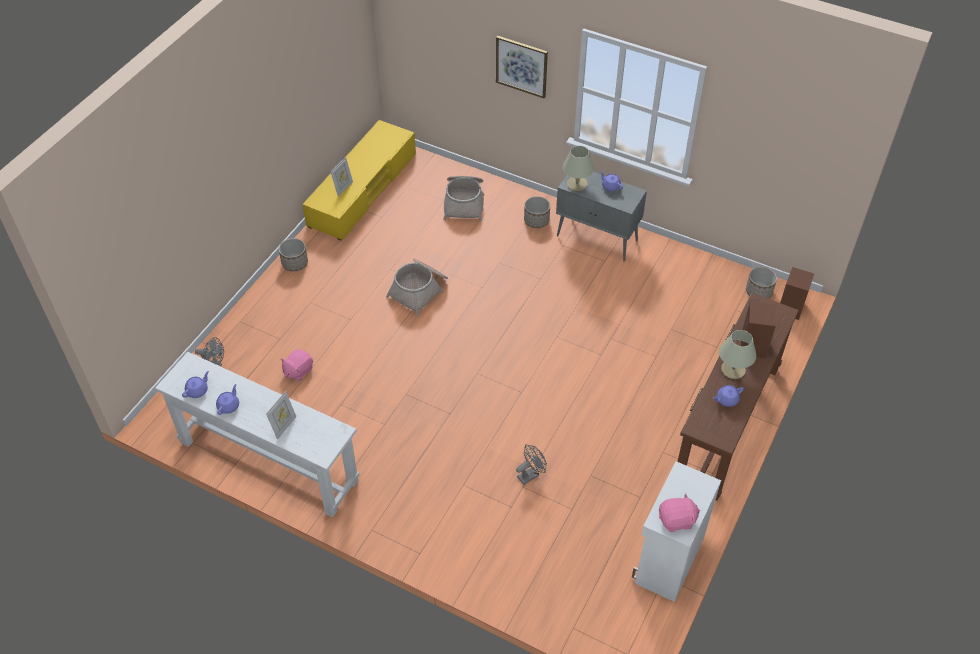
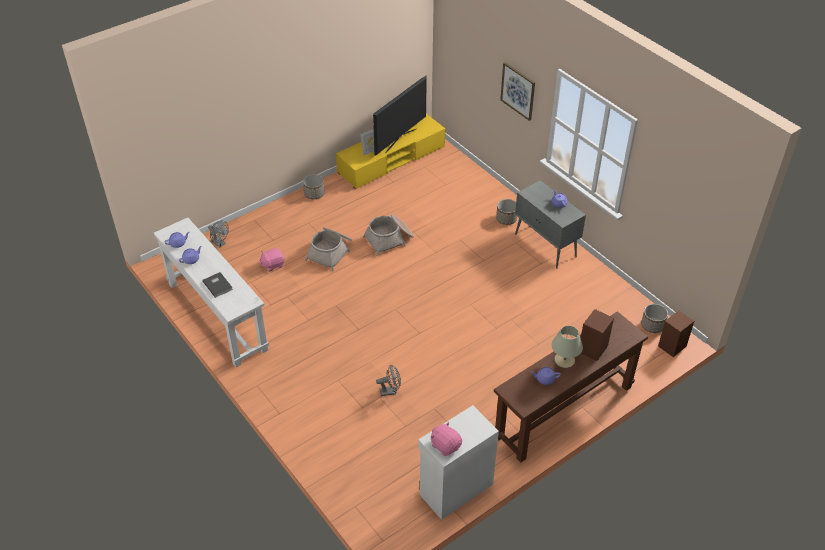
camera: 25 degrees right, 5 degrees down
(284, 426) = (218, 285): picture frame -> grey book
(370, 163) = (400, 140): none -> television
(464, 202) = (460, 190): basket -> basket (331, 252)
(577, 184) = (533, 194): beige table lamp -> none
(677, 520) = (445, 445): pink plush toy -> pink plush toy turned 150 degrees counterclockwise

